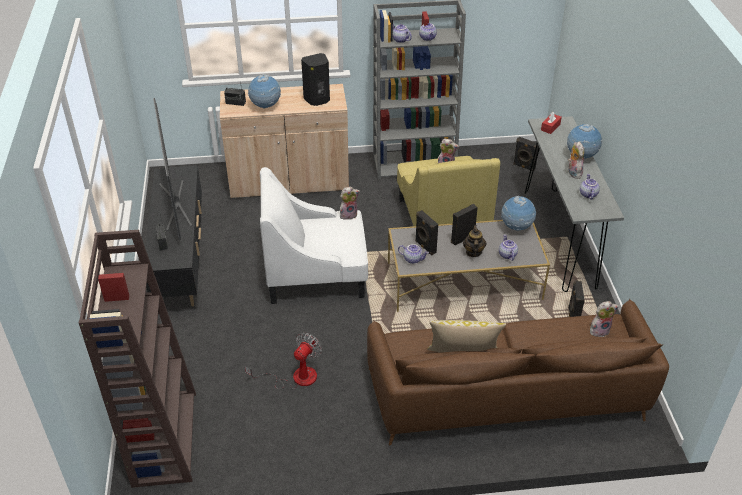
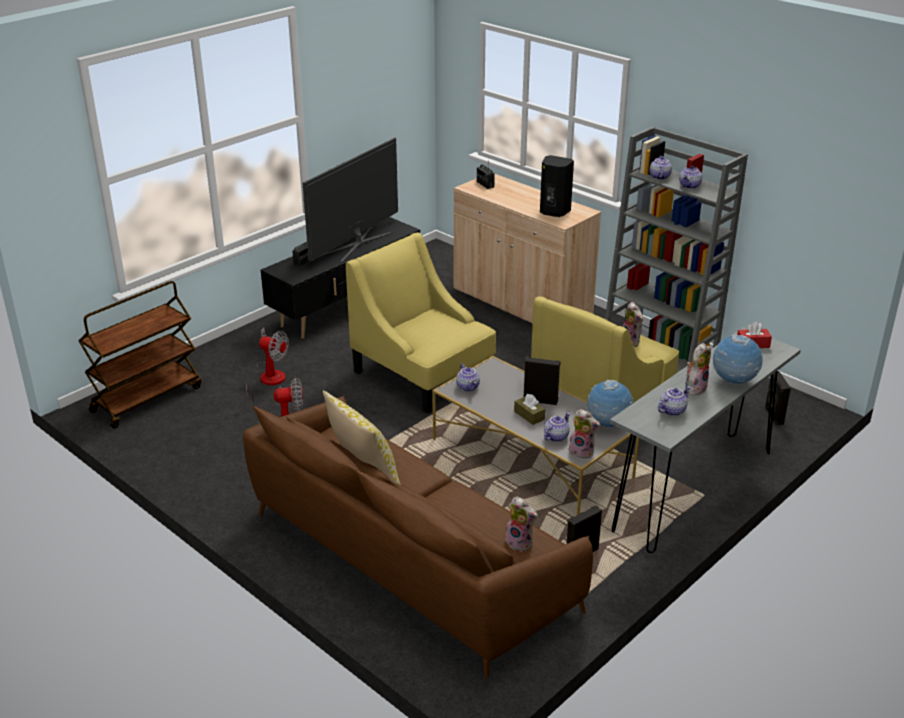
camera: 50 degrees right, 10 degrees down
(164, 437) = (147, 398): brown bookcase -> brown cart
(219, 347) = (272, 373): none -> fan
(265, 106) = (502, 197): globe -> none
(316, 273) = (422, 374): white armchair -> yellow armchair
(348, 214) = (476, 327): plush toy -> plush toy (582, 451)
(425, 247) = (495, 386): black speaker -> none
(473, 252) = (529, 415): teapot -> brown tissue box

